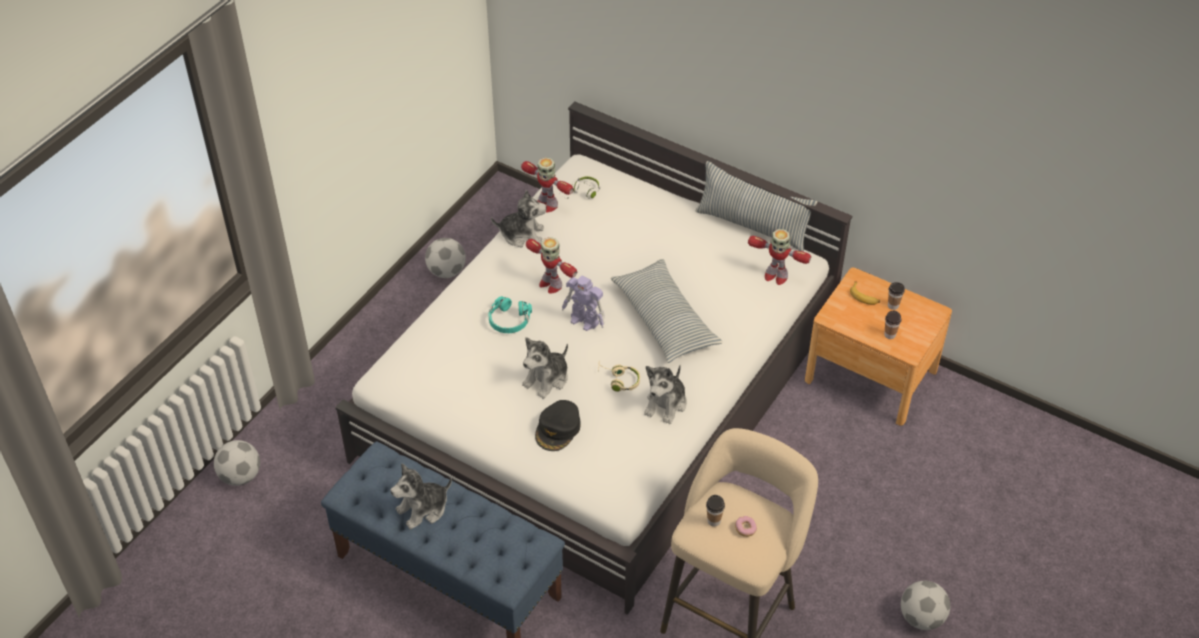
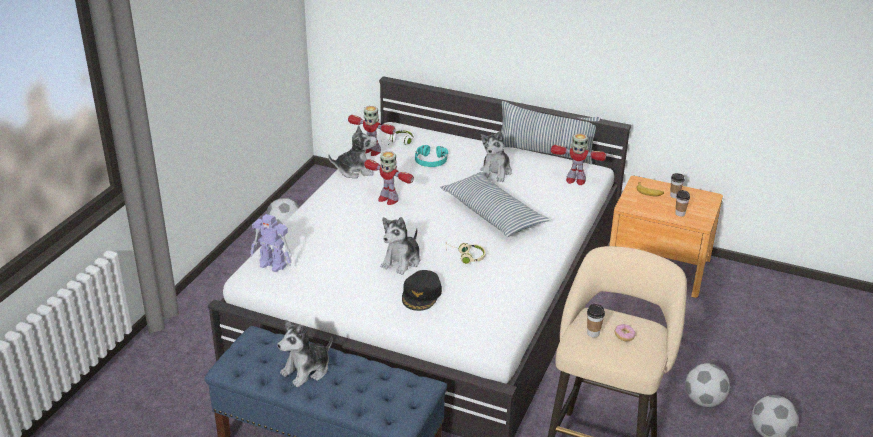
camera: 10 degrees left, 15 degrees down
(240, 476) = (115, 391): football -> football (703, 401)
(509, 320) = (358, 224): turquoise headphones -> turquoise headphones (430, 161)
(585, 321) = (424, 220): toy robot -> toy robot (273, 265)
(666, 404) = (512, 269): plush toy -> plush toy (496, 172)

